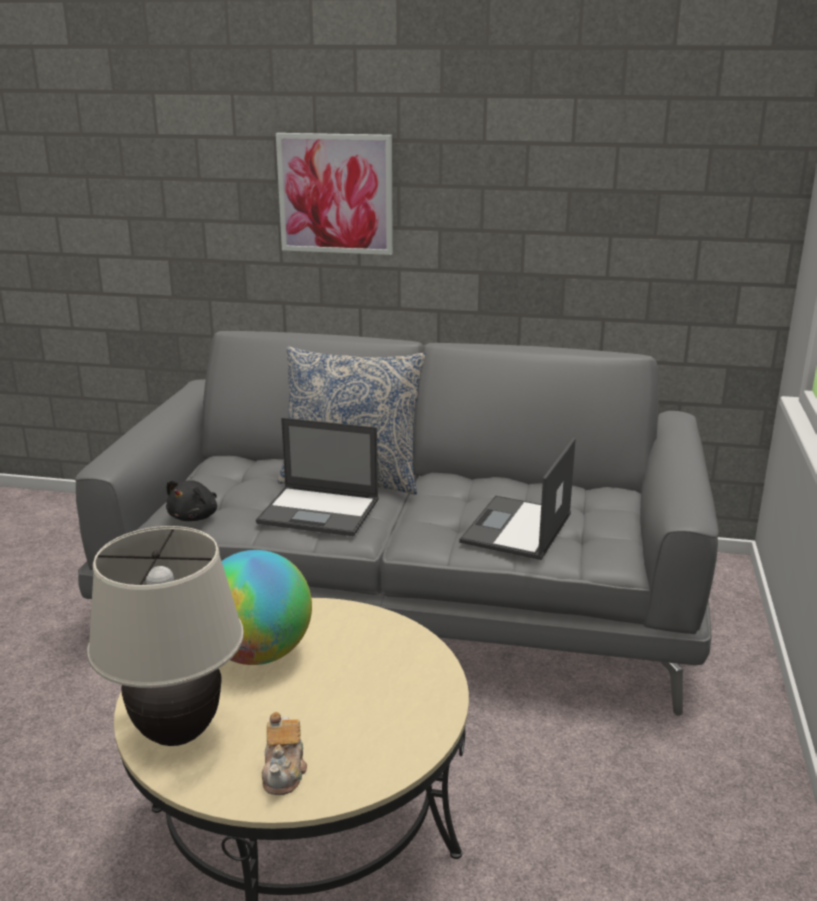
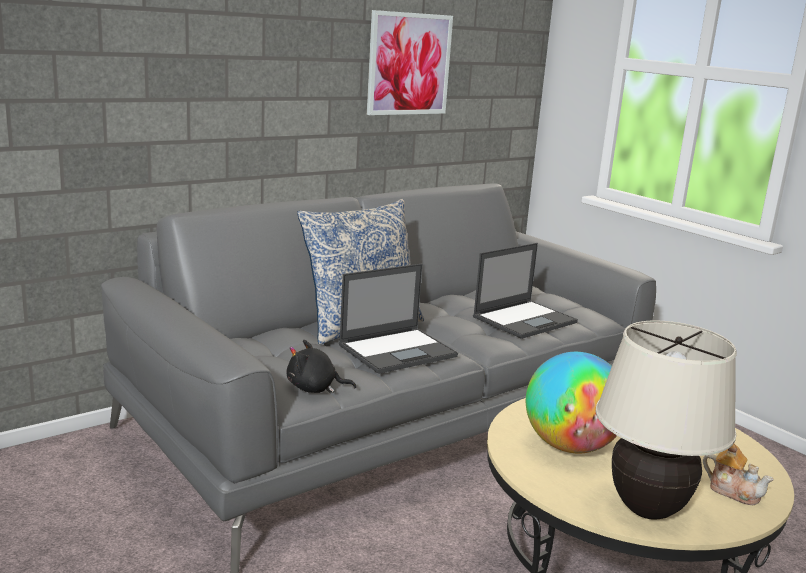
camera: 50 degrees left, 5 degrees down
(195, 517) = (315, 388): black plush toy -> black plush toy turned 120 degrees clockwise
(335, 194) = (247, 67): picture -> picture (409, 64)
(516, 529) = (525, 319): laptop -> laptop turned 105 degrees counterclockwise

